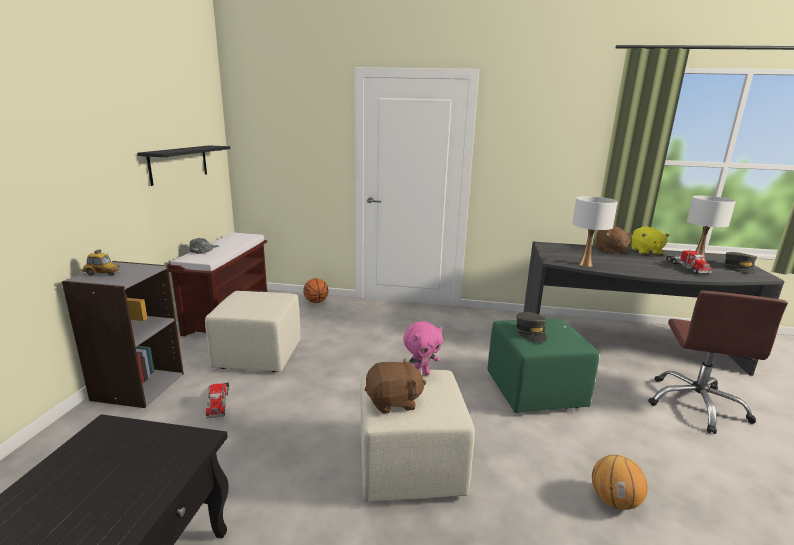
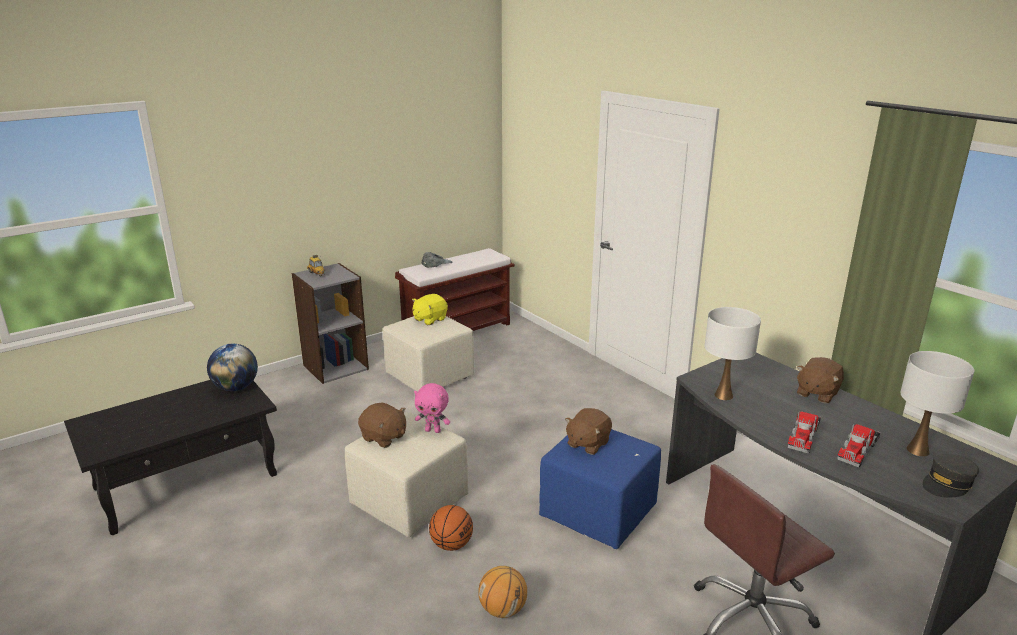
camera: 45 degrees right, 5 degrees up
(125, 439) = (236, 388): none -> globe
(179, 164) = (427, 180): black shelf -> none
(218, 403) = (362, 400): toy truck -> toy truck (803, 436)
(316, 302) = (544, 344): basketball -> basketball (451, 544)
(531, 332) = (587, 443): grey cap -> brown plush toy
(535, 391) = (599, 513): green ottoman -> blue ottoman
(645, 251) = (871, 412): yellow plush toy -> yellow plush toy (429, 319)

